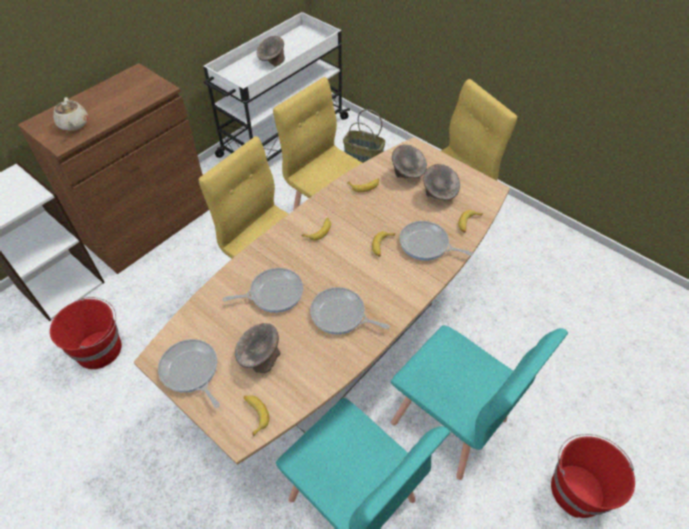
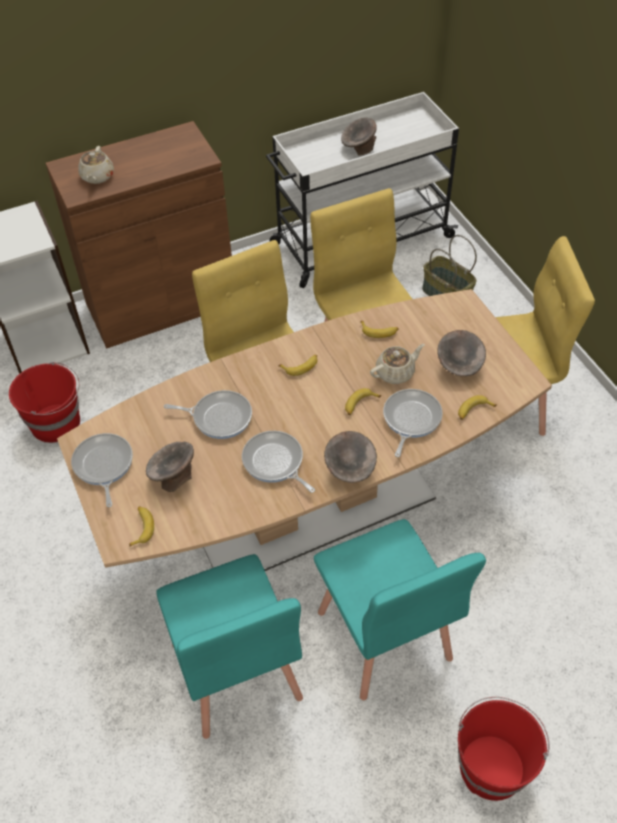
camera: 25 degrees right, 0 degrees up
(395, 213) = (395, 373): none -> beige teapot
(407, 174) = (436, 332): grey bowl -> grey bowl (350, 470)
(426, 245) = (410, 419): frying pan -> frying pan turned 60 degrees clockwise

